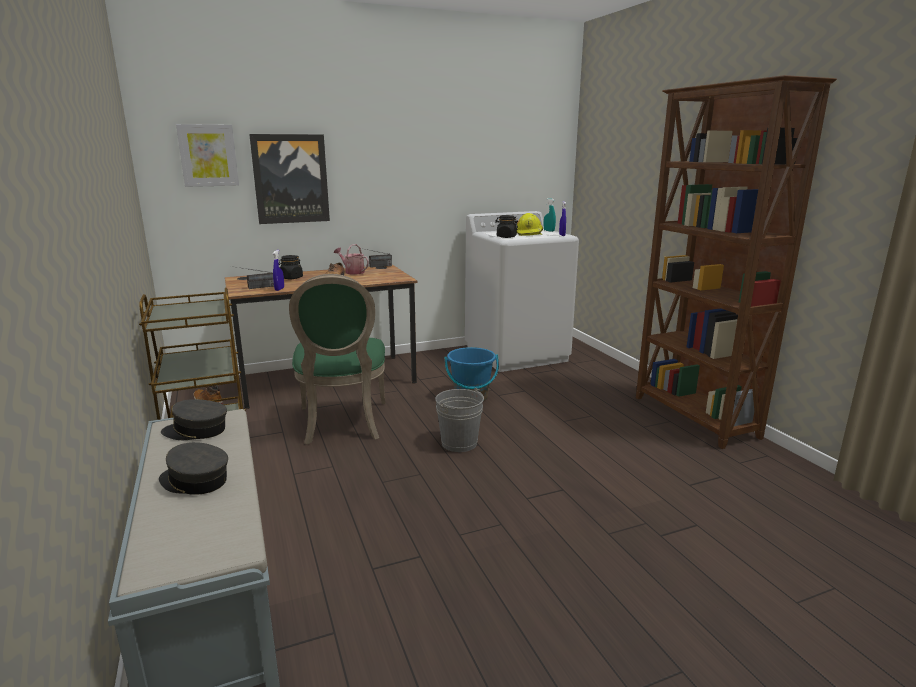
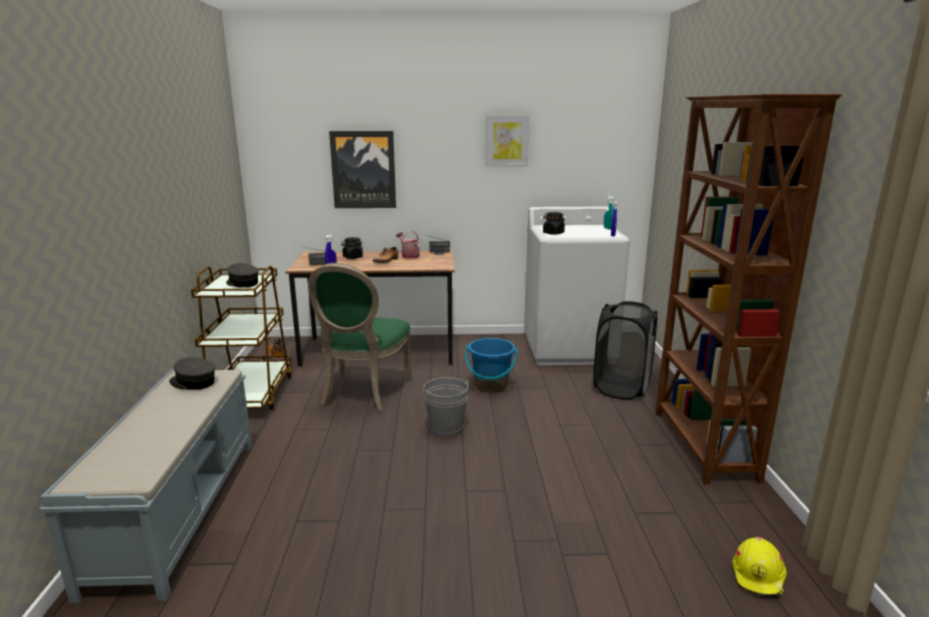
camera: 20 degrees right, 0 degrees up
(195, 481) = (158, 422): grey cap -> grey cap (242, 283)
(208, 155) = (296, 149): picture -> picture (507, 140)
(529, 233) = (583, 231): yellow hard hat -> yellow hard hat (759, 576)
(590, 380) = (622, 387): none -> black laundry basket

